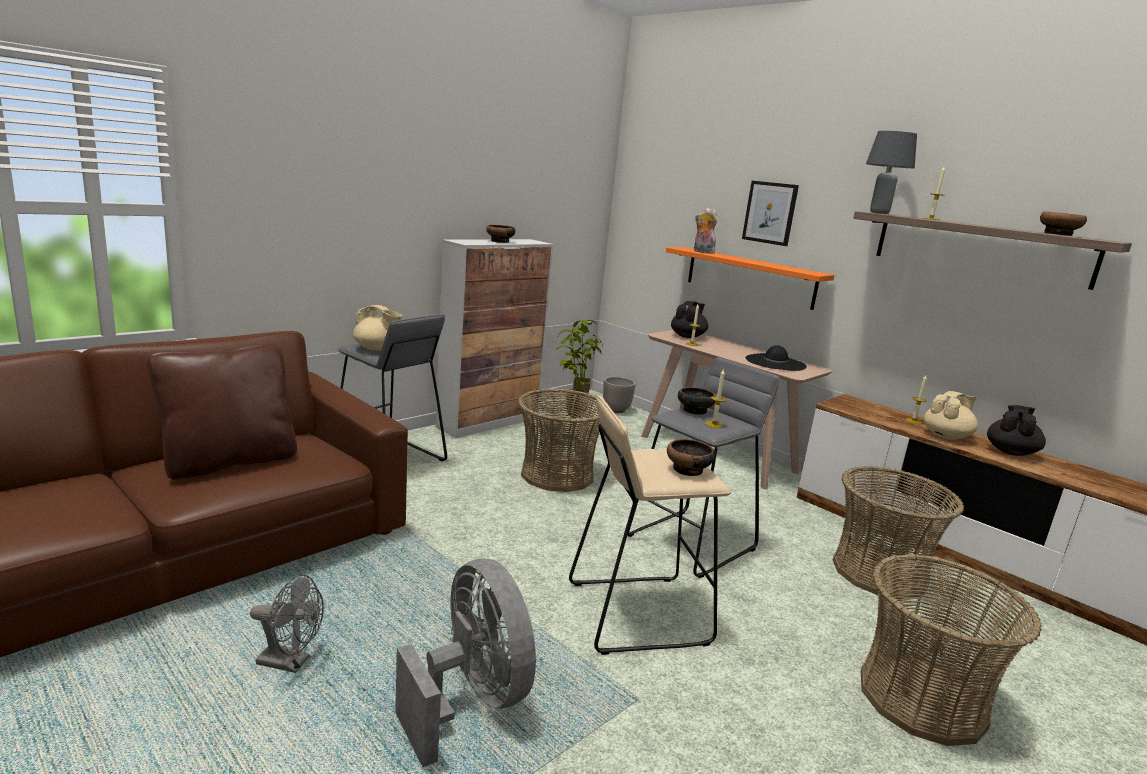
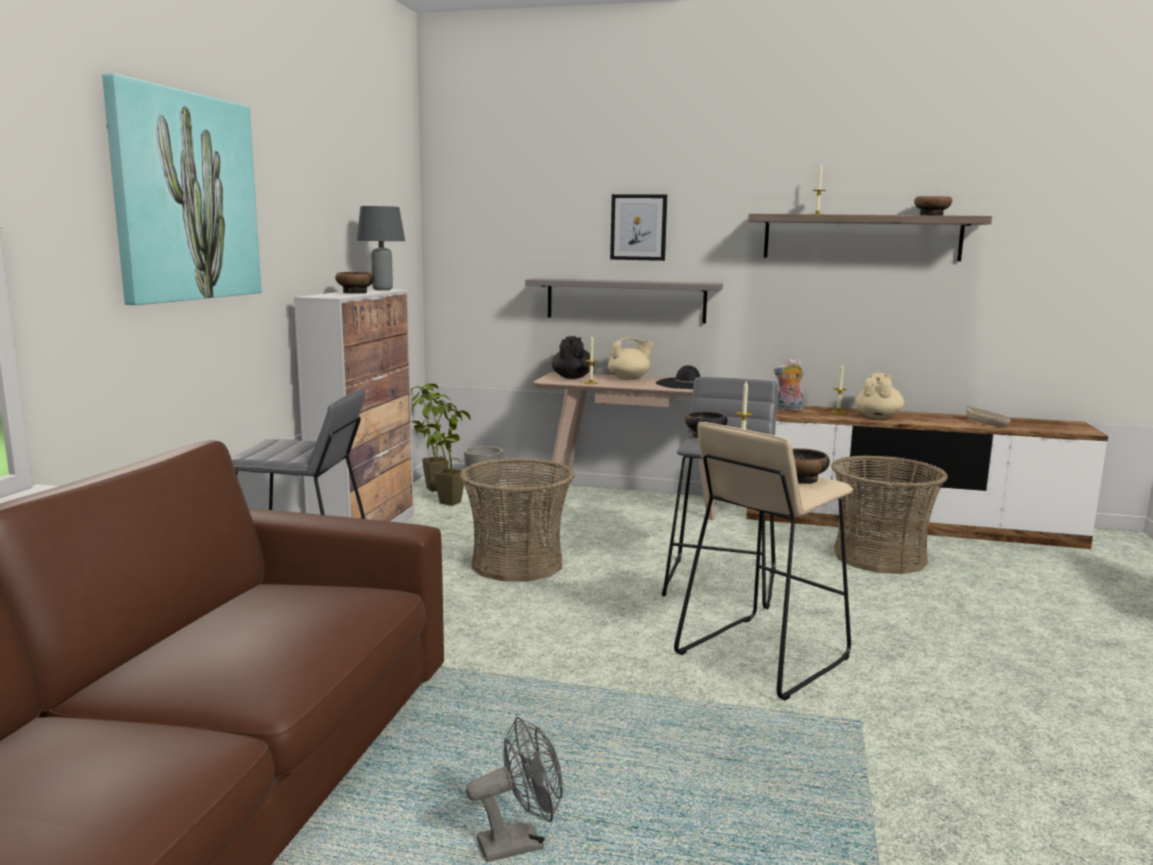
camera: 30 degrees left, 5 degrees down
(229, 461) = (249, 633): brown pillow -> none
(342, 162) = (185, 197): none -> picture
(377, 349) = (280, 452): beige teapot -> beige teapot (629, 379)
(471, 700) = (740, 787): grey fan -> none
(702, 252) = (569, 279): plush toy -> plush toy (788, 410)
(749, 277) = (625, 300): orange shelf -> grey shelf
(878, 213) = (768, 213): grey table lamp -> grey table lamp (382, 289)
(921, 699) = (1020, 634): basket -> none
(1010, 452) = (931, 417): black teapot -> none
(1070, 474) = (987, 423): none -> beige bowl

